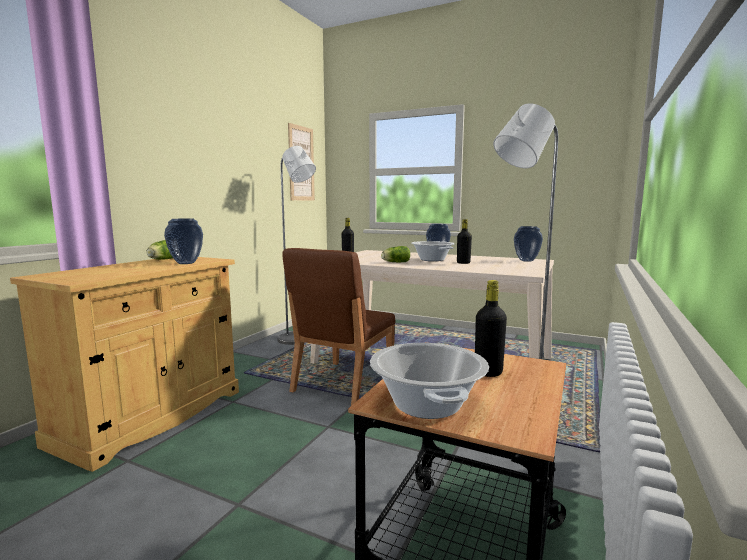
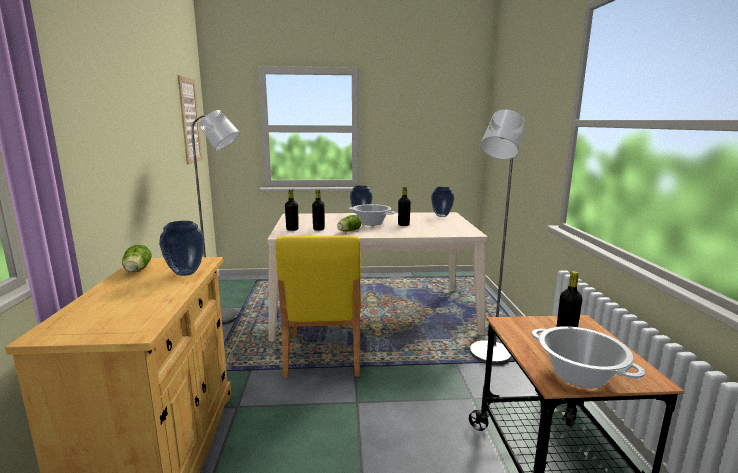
camera: 30 degrees left, 5 degrees up
(342, 383) = (322, 355): brown chair -> yellow chair
(371, 259) = (318, 229): none -> black bottle

